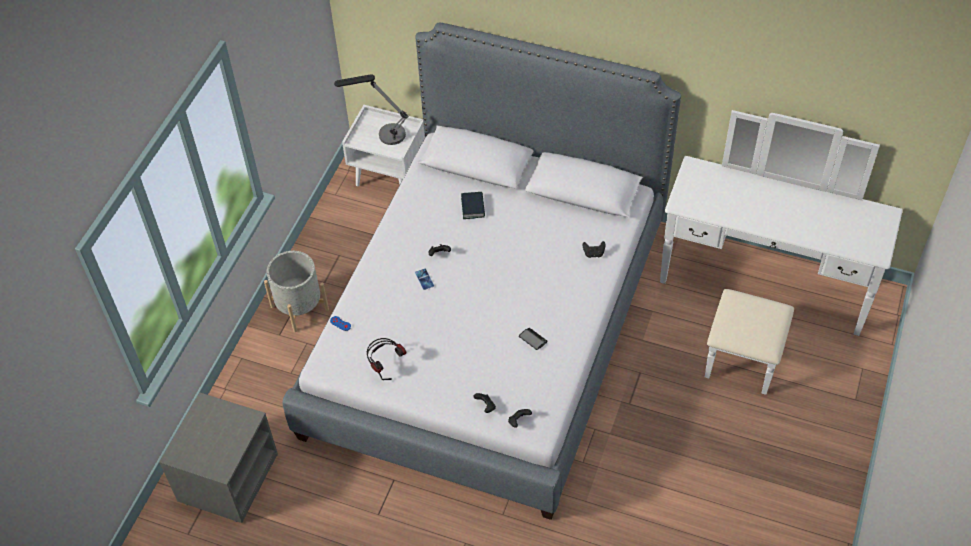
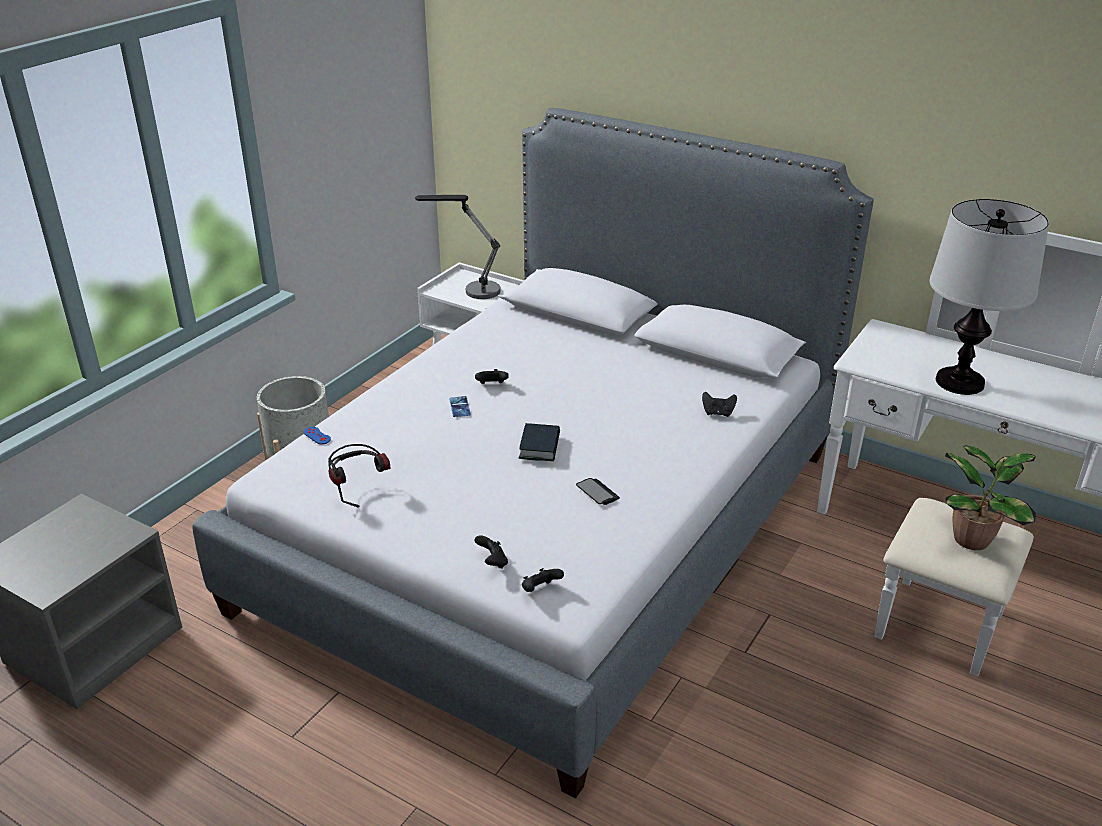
camera: 10 degrees right, 20 degrees down
(473, 207) = (557, 348): book -> book (540, 447)
(745, 213) = (959, 382): none -> table lamp
(758, 322) = (974, 539): none -> potted plant

